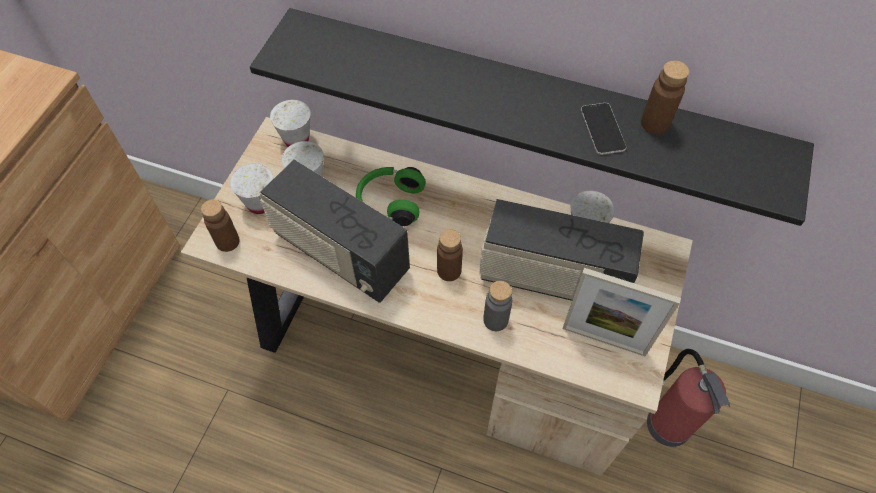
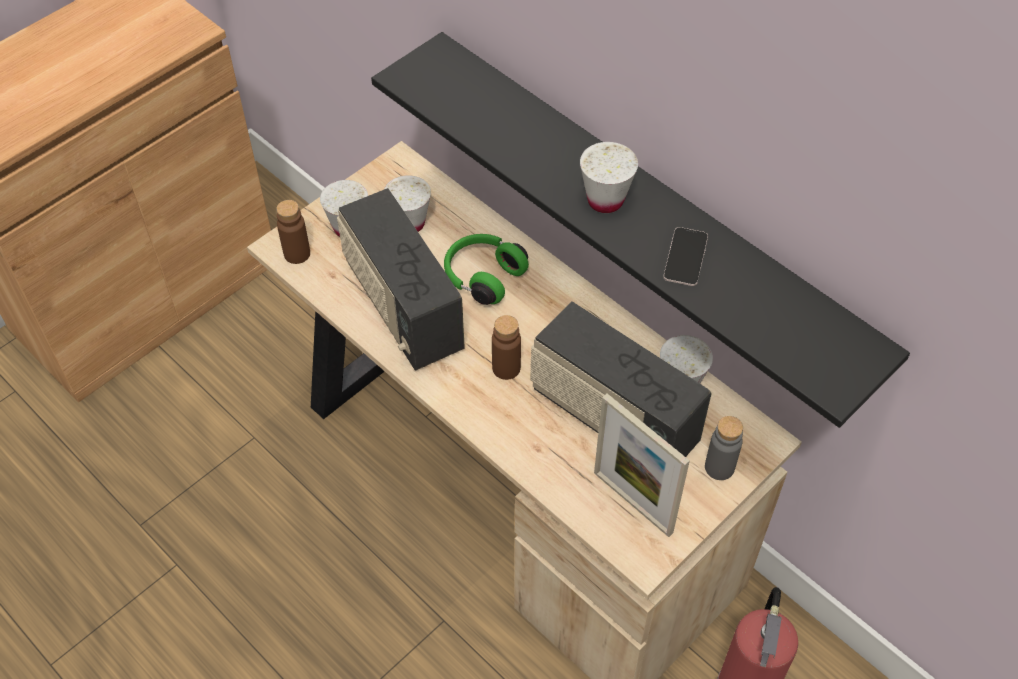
camera: 25 degrees right, 5 degrees down
(296, 139) = (420, 176): white cup -> white cup (605, 200)
(495, 320) = (527, 436): grey bottle -> grey bottle (719, 467)
(655, 123) = (745, 271): brown bottle -> none

